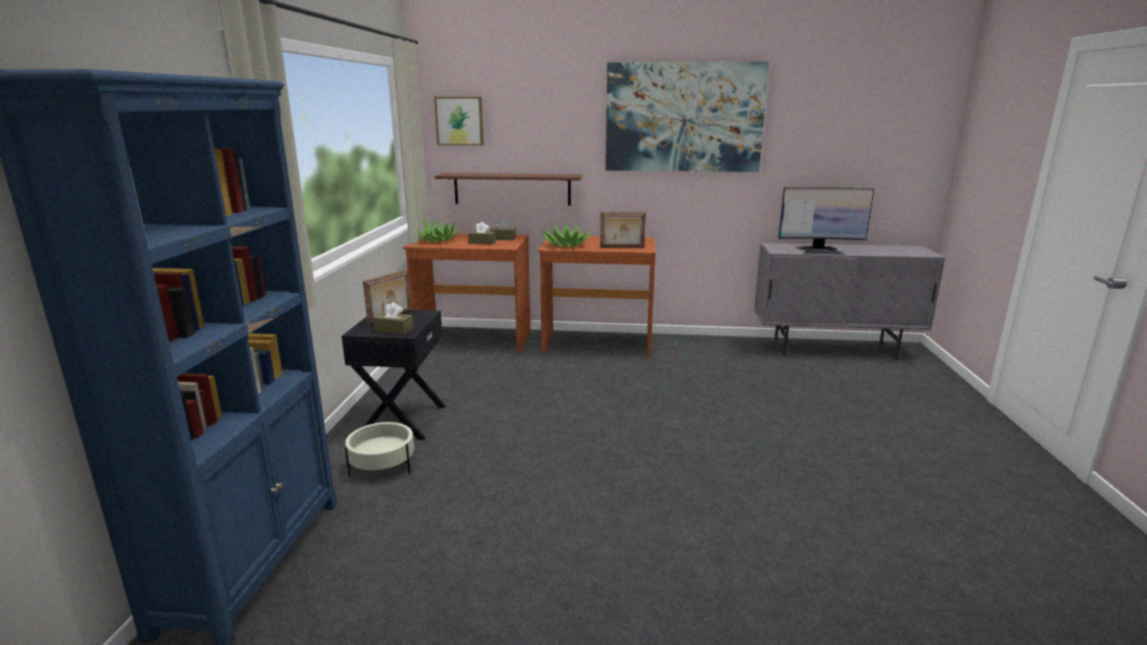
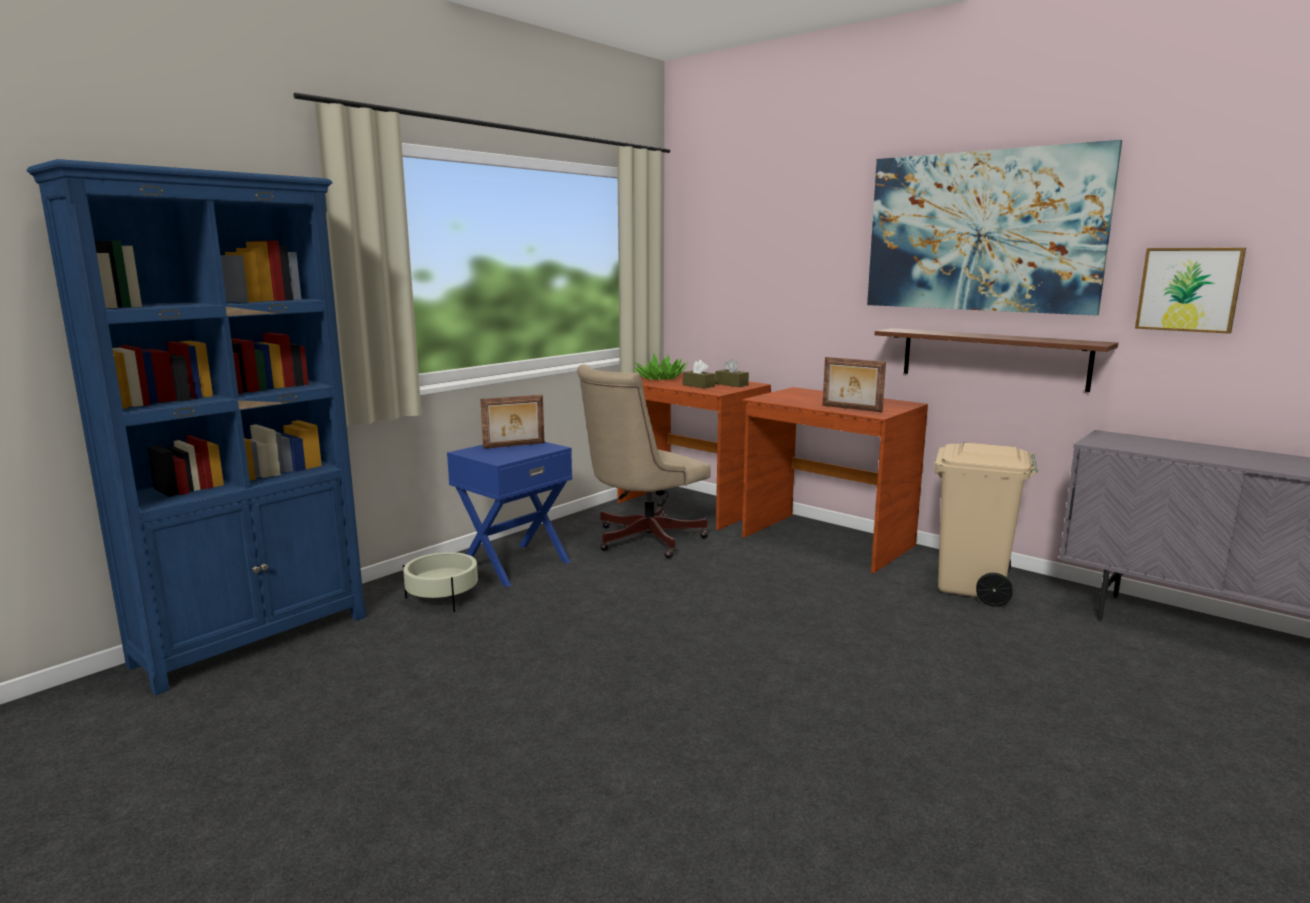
camera: 35 degrees right, 5 degrees down
(394, 330) = (495, 456): brown tissue box -> none
(402, 420) = (514, 564): black nightstand -> blue nightstand
(460, 121) = (709, 240): picture -> picture (1189, 289)
(475, 374) = (641, 540): none -> beige office chair
(512, 189) = (758, 325): brown shelf -> brown shelf (992, 358)
(566, 245) = (787, 398): potted plant -> none
(709, 353) = (972, 587): none -> beige trash can
(820, 251) = (1180, 452): monitor -> none

